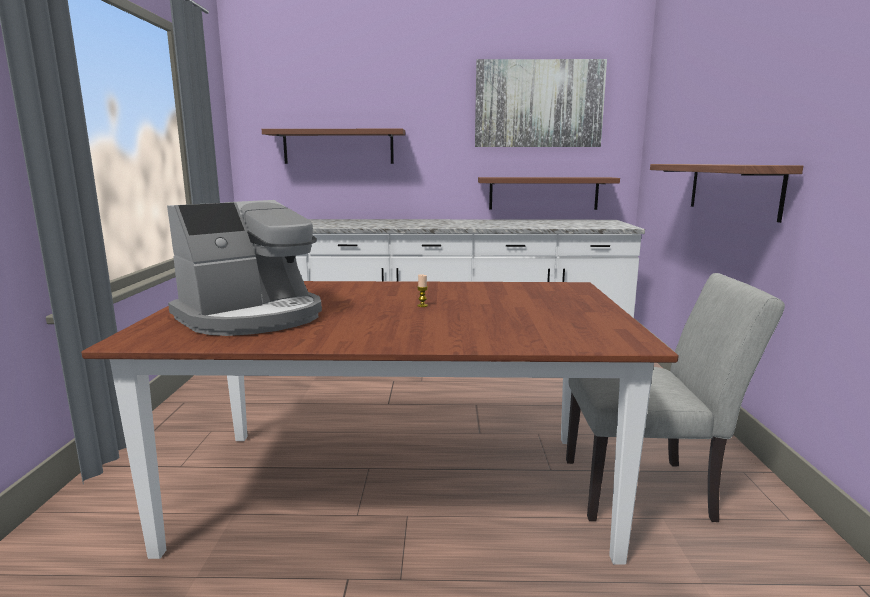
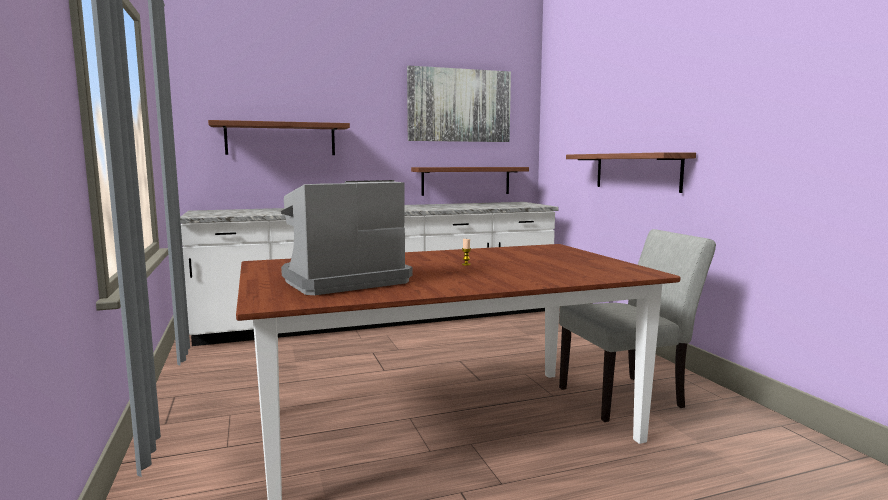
camera: 20 degrees left, 5 degrees down
(253, 317) = (342, 281): coffee machine -> coffee machine turned 150 degrees counterclockwise

